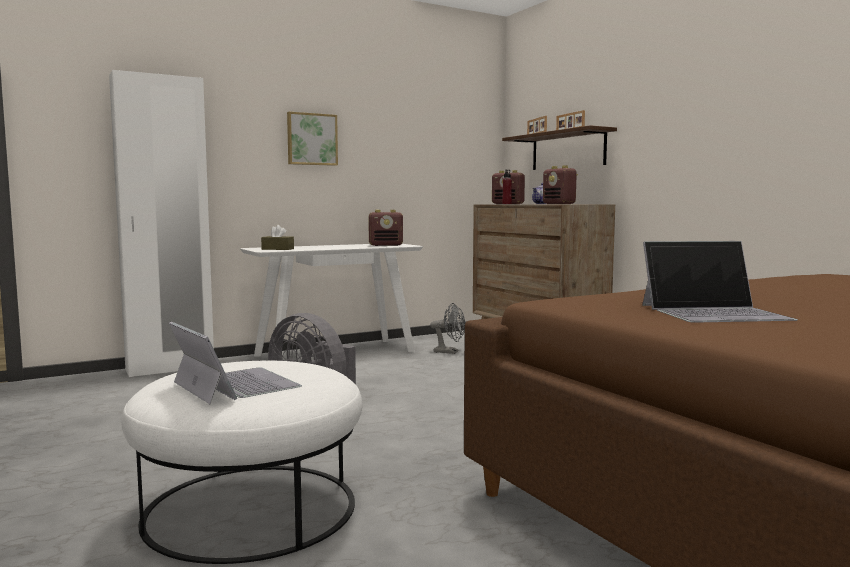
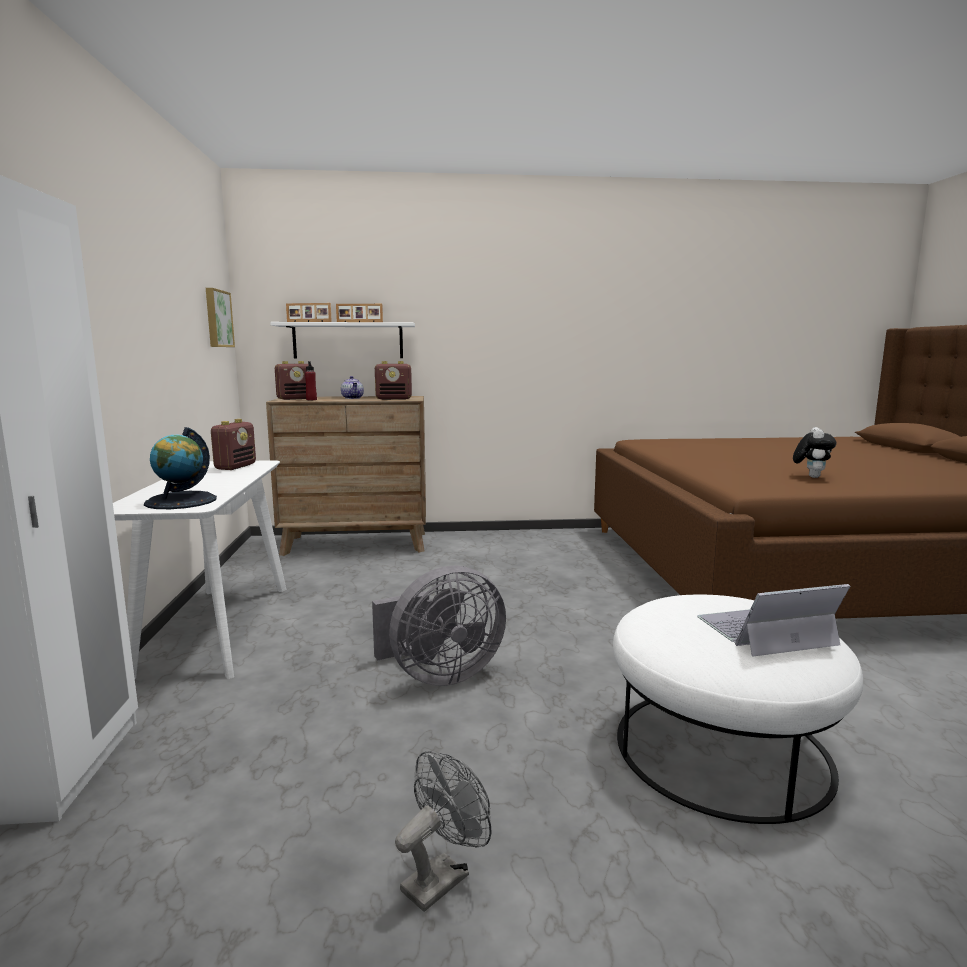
camera: 65 degrees left, 5 degrees up
(277, 249) = (181, 501): brown tissue box -> globe
(311, 139) = (120, 319): picture -> picture (217, 318)
(450, 352) = (316, 575): grey fan -> grey fan (442, 876)
(568, 150) = (348, 341): brown shelf -> white shelf
(715, 312) = (810, 476): laptop -> plush toy

